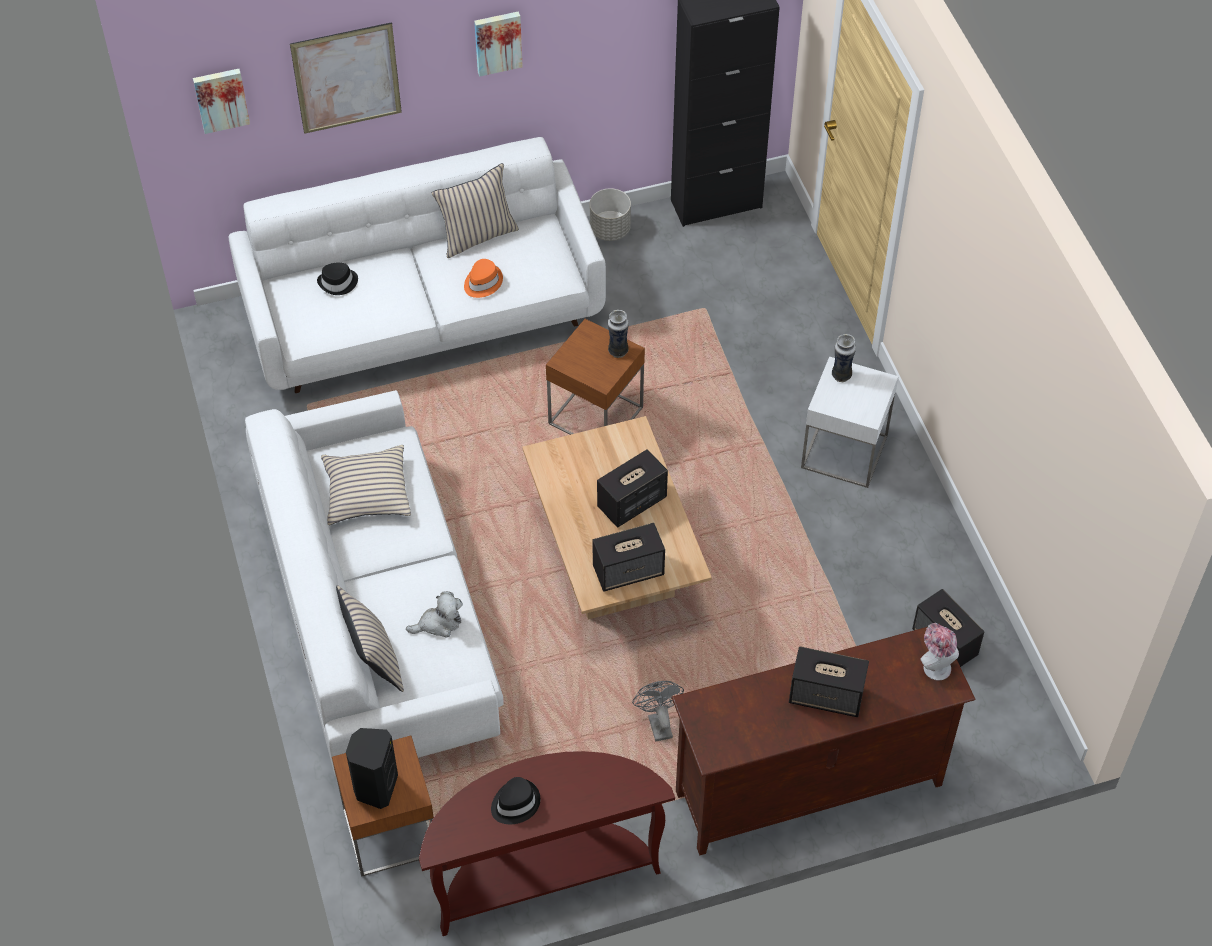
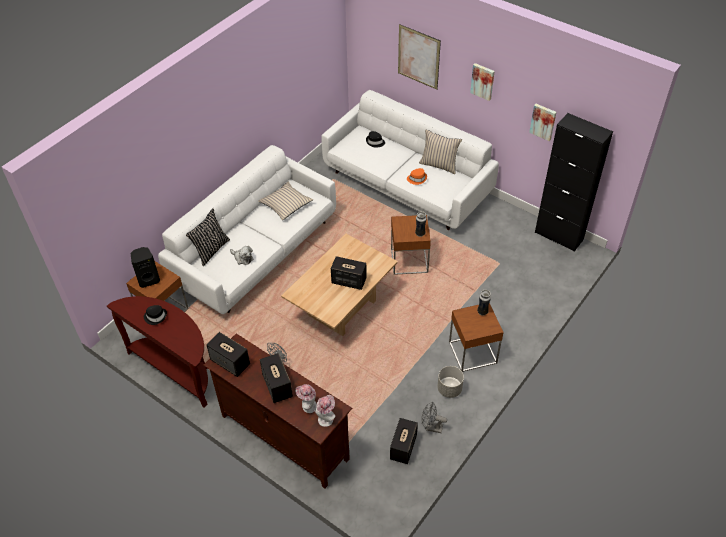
camera: 55 degrees right, 5 degrees down
(221, 99) = (370, 34): picture -> picture (543, 121)
(374, 660) = (211, 250): beige pillow -> black pillow
(610, 230) = (507, 212): grey planter -> grey planter (449, 389)
(629, 570) = (314, 299): speaker -> speaker (230, 362)
(844, 451) = (472, 352): white side table -> brown side table
(894, 677) = (307, 406): none -> hat
(936, 587) = (431, 427): none -> grey fan

